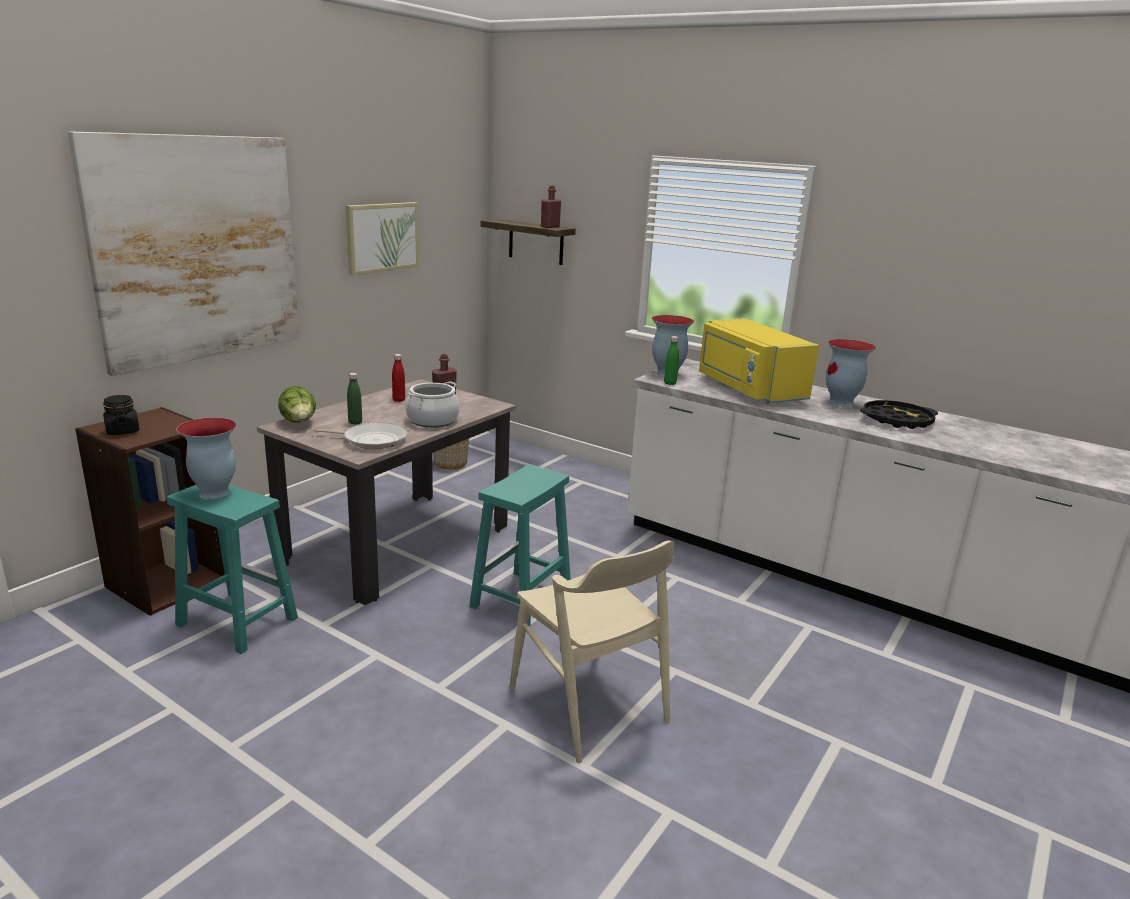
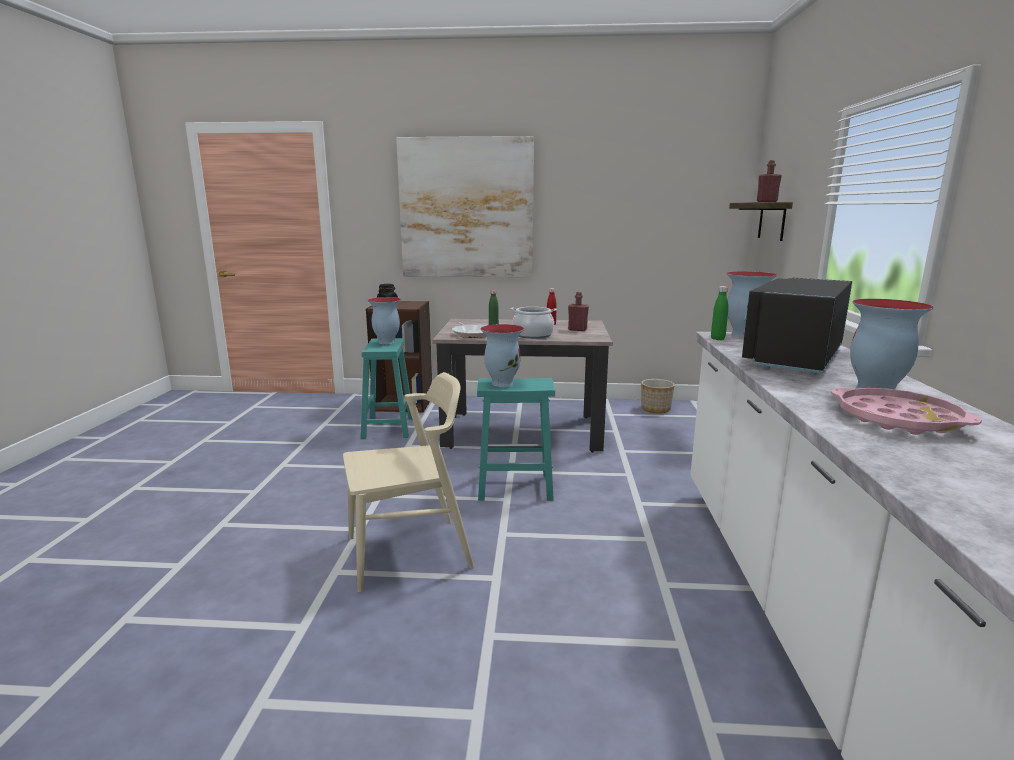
camera: 60 degrees right, 5 degrees down
(299, 423) = (470, 321): lettuce -> none
(382, 237) = (621, 212): picture -> none
(515, 488) = (502, 383): none -> vase
(588, 704) = (409, 552): beige chair -> beige chair turned 135 degrees counterclockwise
(748, 388) = (791, 357): yellow microwave -> black microwave
(896, 420) = (898, 419): black tray -> pink tray

